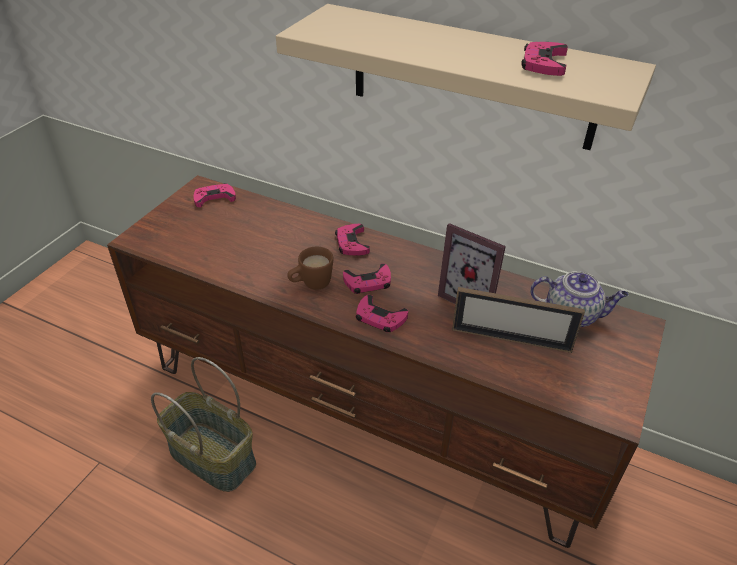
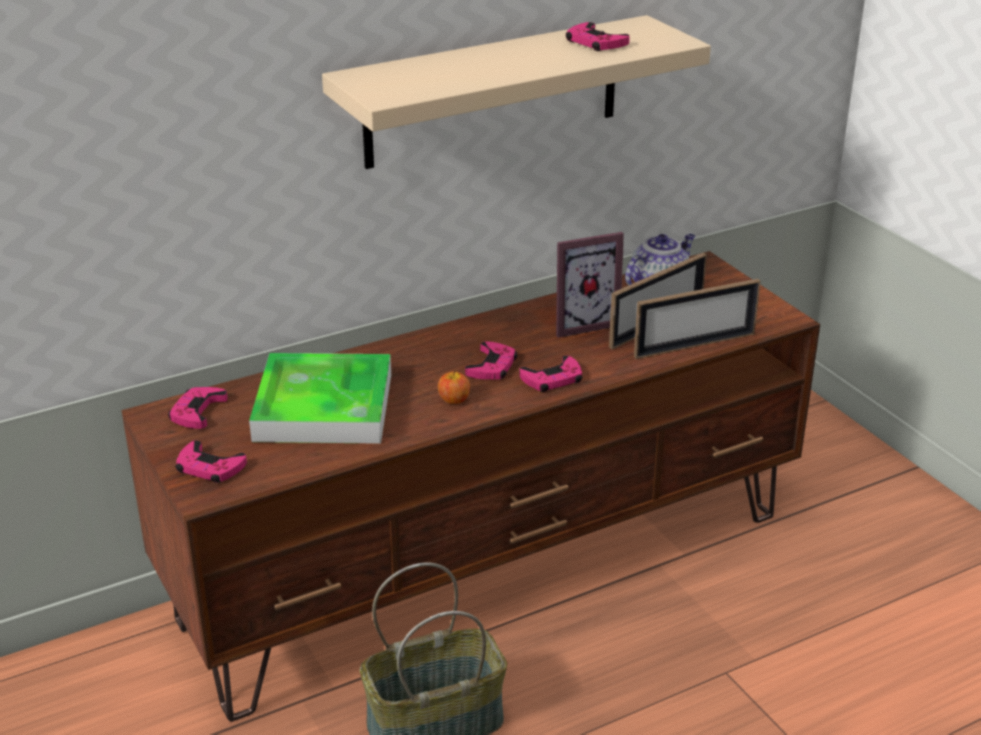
camera: 55 degrees left, 10 degrees down
(257, 237) = (324, 407): none -> tray
(311, 284) = (454, 400): brown mug -> apple
(351, 243) = (415, 353): pink game controller -> pink game controller (209, 467)
(507, 373) = (694, 345): none -> picture frame

